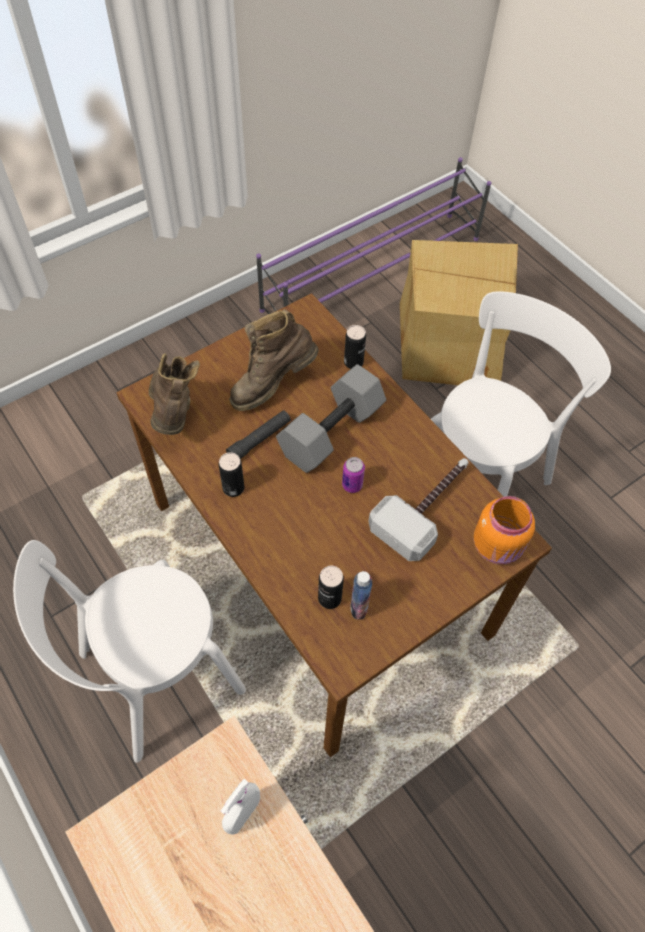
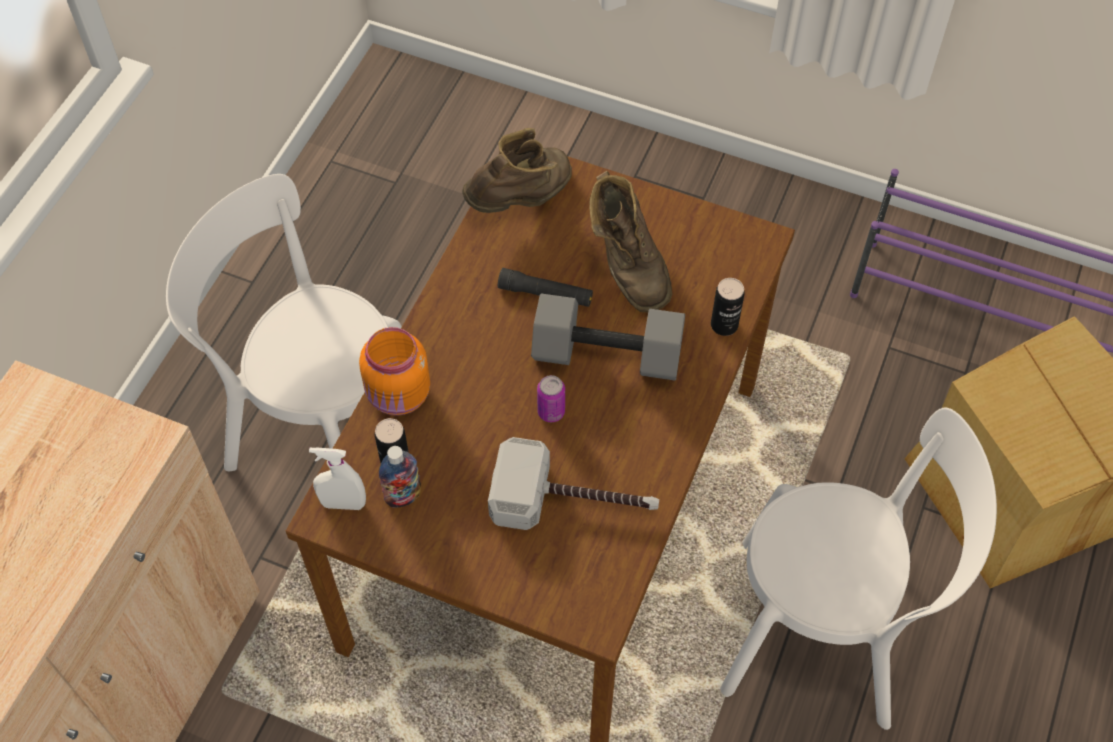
camera: 60 degrees right, 0 degrees up
(233, 488) = (467, 305): can -> none
(243, 814) = (99, 485): white spray bottle -> white spray bottle (343, 504)
(272, 385) = (627, 265): brown boot -> brown boot turned 135 degrees counterclockwise
(498, 546) = (574, 601): orange jar -> orange jar (399, 396)

